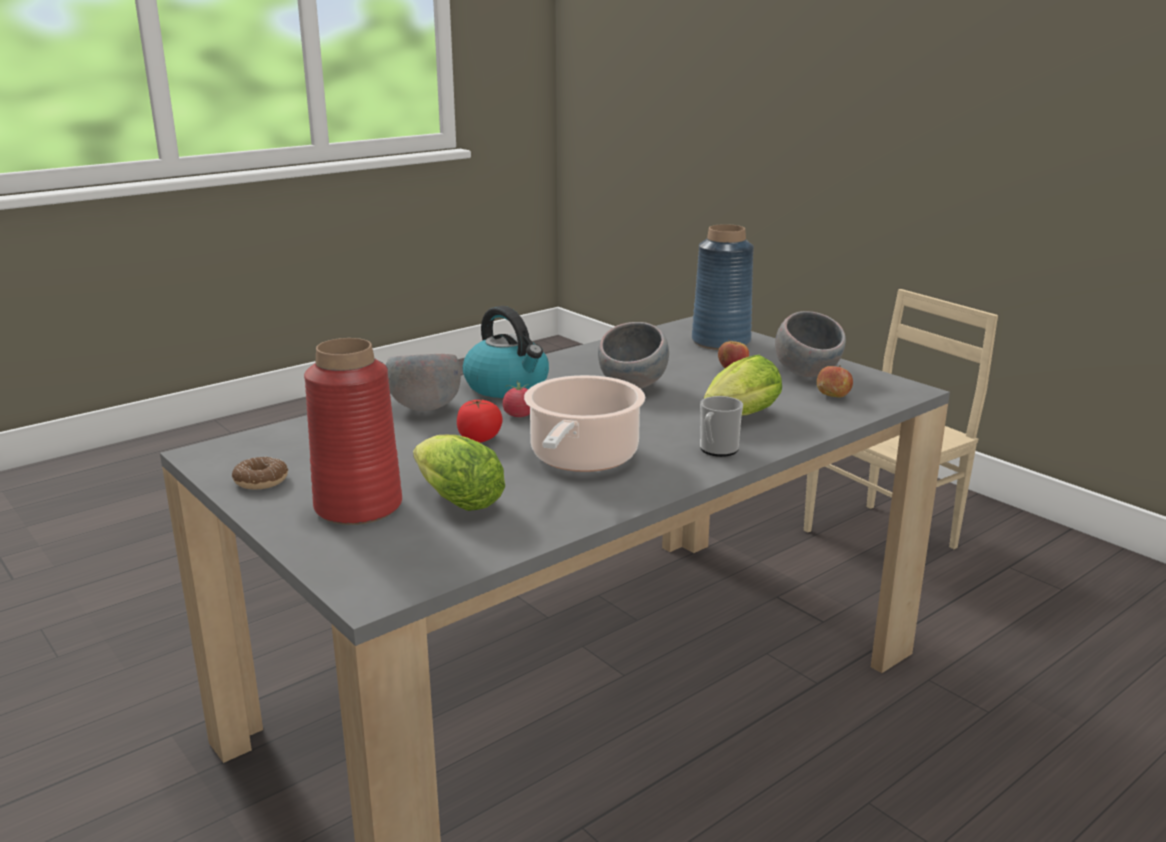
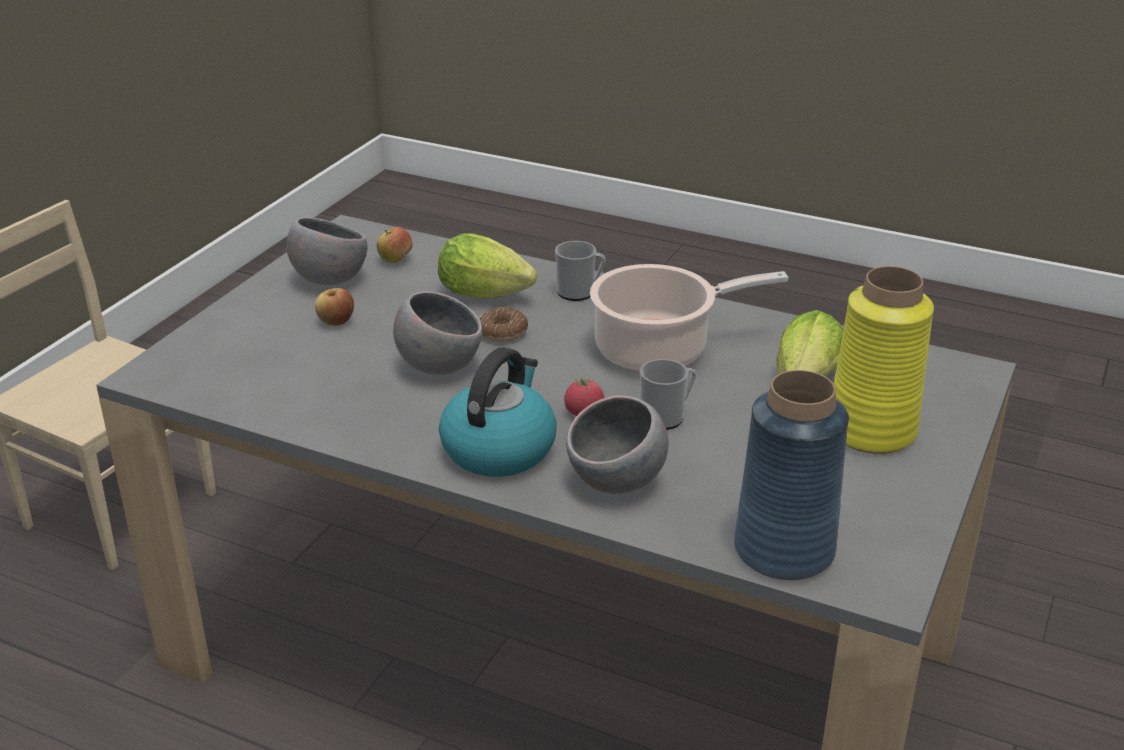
camera: 115 degrees left, 10 degrees up
(261, 481) = (894, 511): donut -> donut (502, 332)
(357, 506) = (872, 431): red vase -> yellow vase
(479, 438) = (666, 417): tomato -> mug
(721, 341) = (229, 345): blue vase -> blue vase (783, 549)

